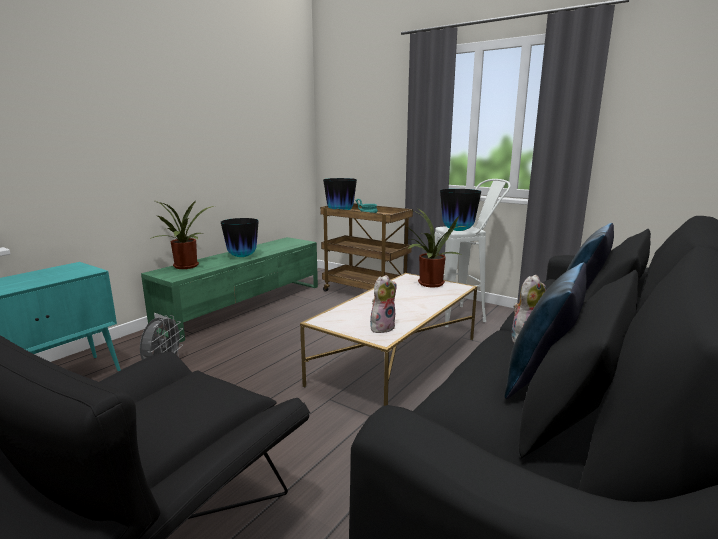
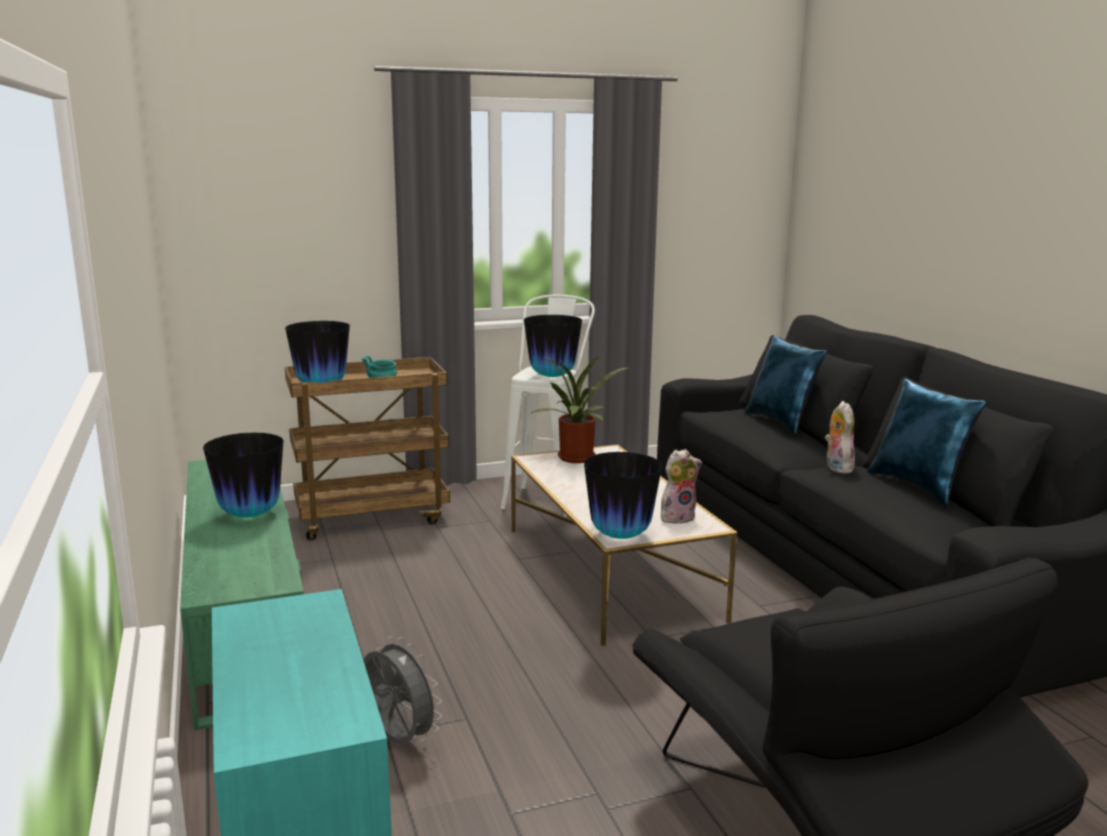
camera: 55 degrees left, 0 degrees up
(186, 267) = (224, 565): potted plant -> none
(327, 321) = (620, 536): none -> vase
(382, 327) = (677, 517): plush toy -> plush toy turned 75 degrees clockwise

